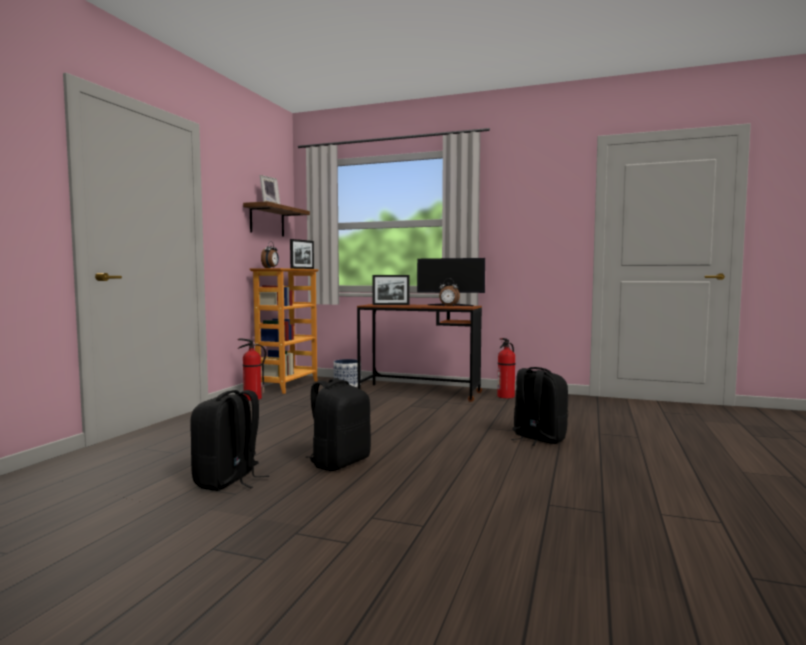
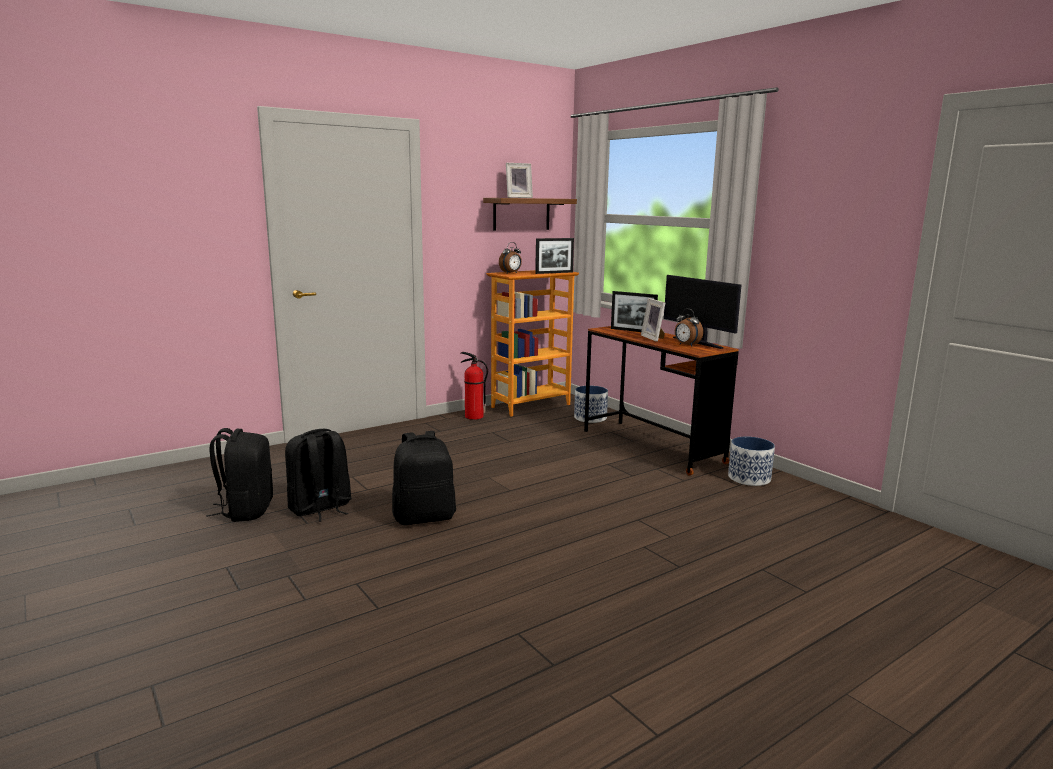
camera: 35 degrees right, 10 degrees up
(417, 305) = (654, 338): none -> picture frame
(505, 396) = (749, 478): fire extinguisher -> planter
(537, 438) = (666, 551): black backpack -> black backpack (246, 510)

